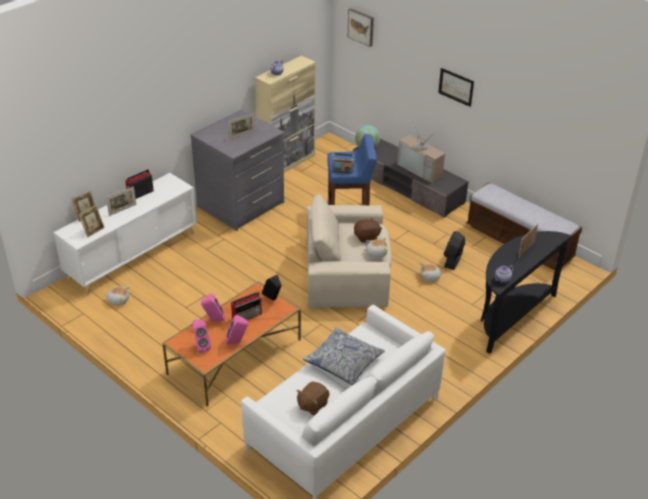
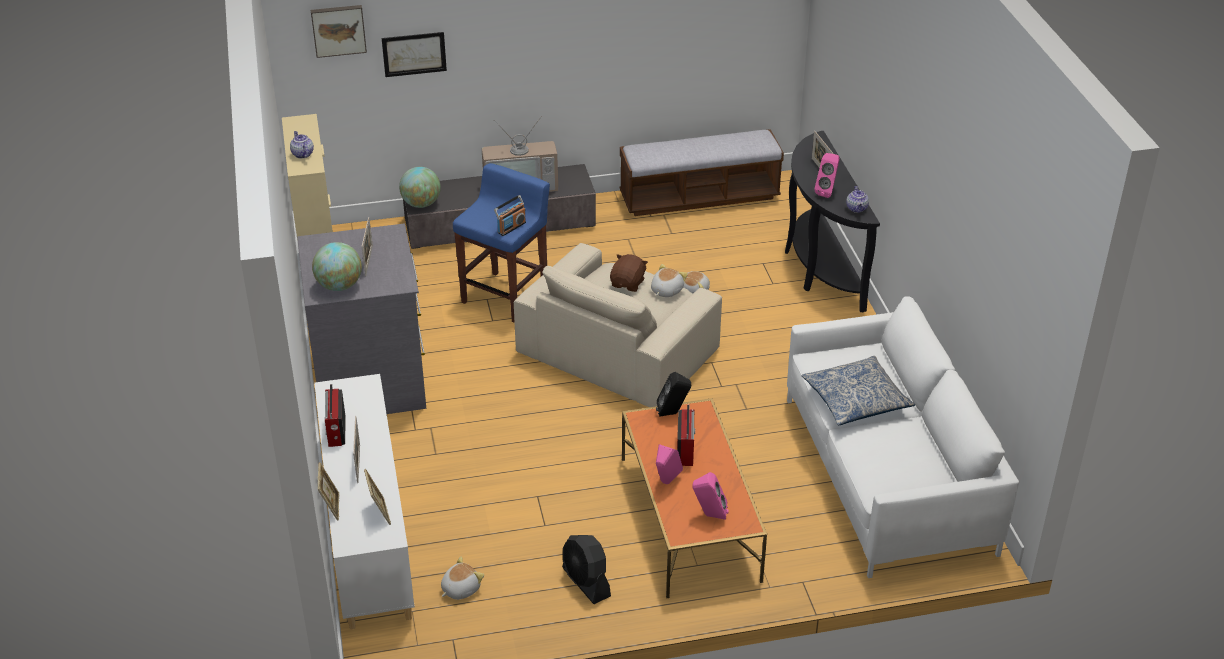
camera: 55 degrees left, 0 degrees up
(214, 136) = (339, 286): none -> globe
(237, 342) = (729, 478): pink speaker -> pink speaker (827, 192)
(312, 405) = (911, 456): brown plush toy -> none
(453, 259) = (680, 258): black fan -> black fan (586, 582)
(456, 87) = (536, 41): picture -> picture (414, 54)

